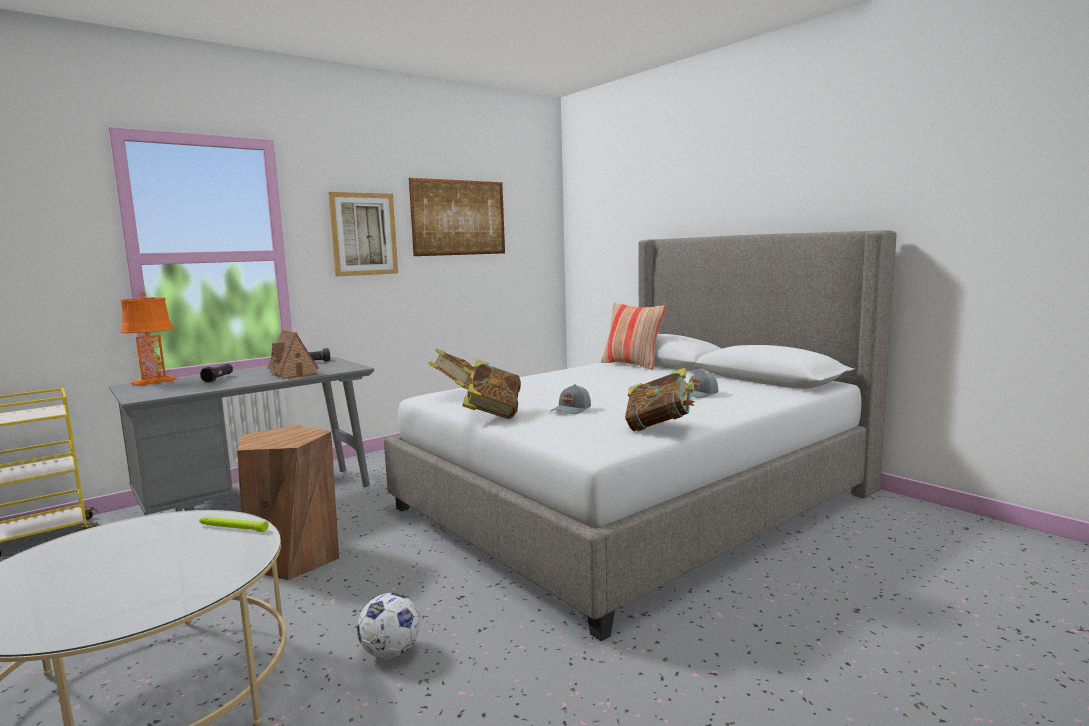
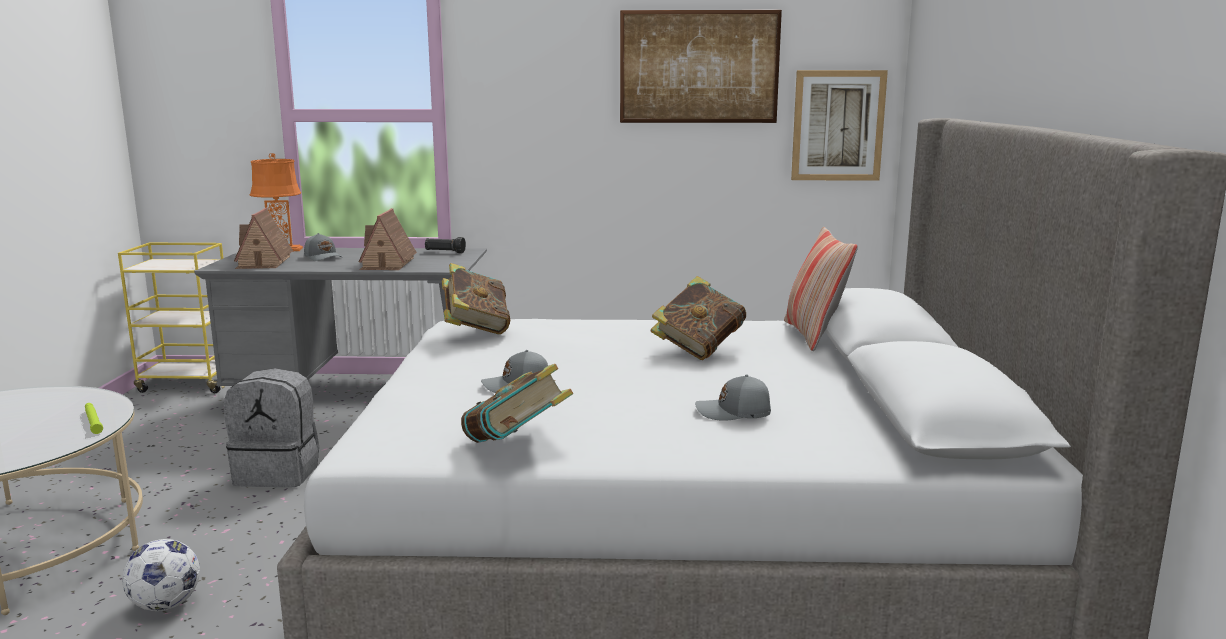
camera: 40 degrees right, 5 degrees up
(174, 389) = (264, 262): none -> toy house
(218, 379) = (323, 257): black flashlight -> grey cap
(294, 558) = (279, 473): brown stool -> grey backpack
(364, 234) = (549, 90): picture -> picture (838, 126)
(493, 414) = (432, 366): book -> book (698, 350)

